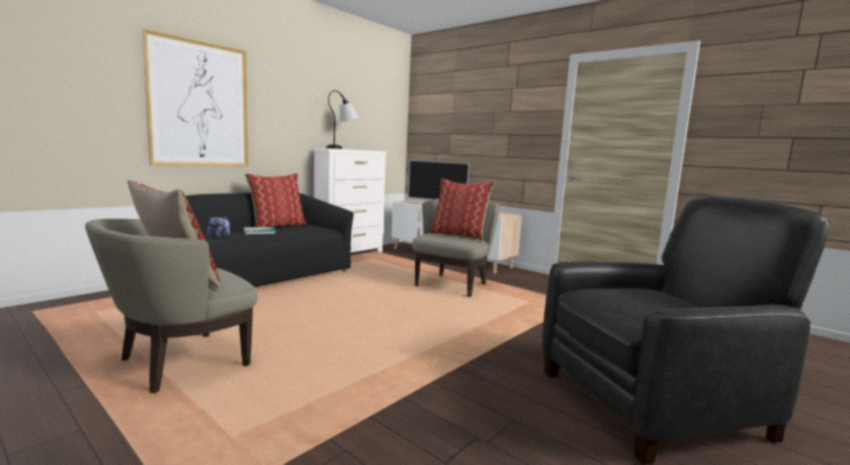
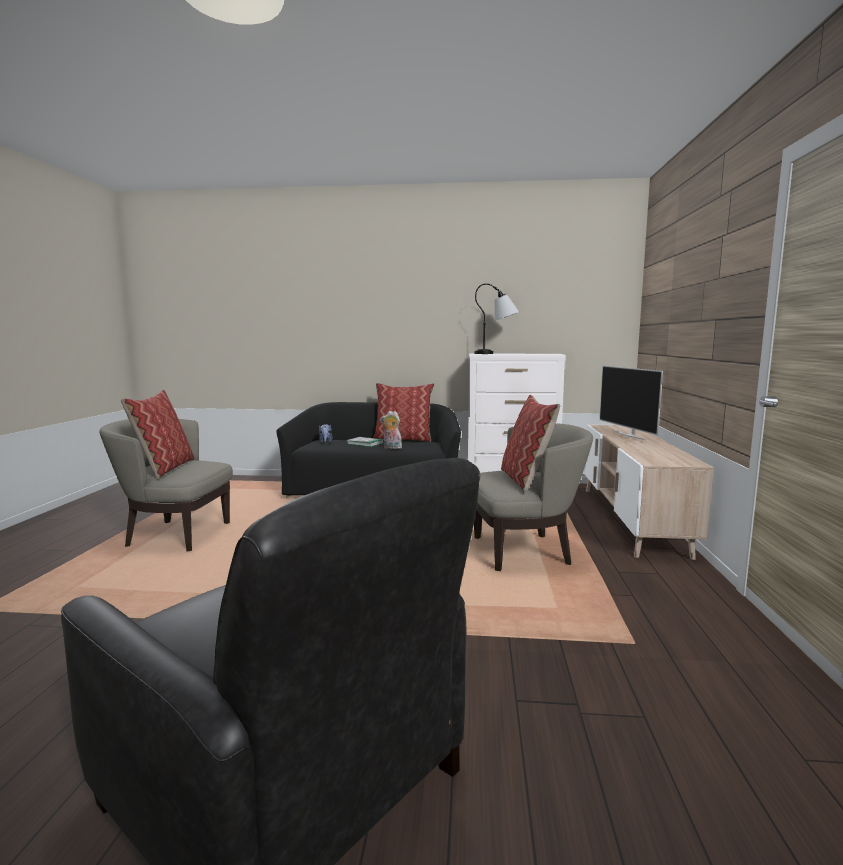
camera: 55 degrees right, 0 degrees up
(199, 104) = (344, 318): picture -> none
(294, 232) = (391, 448): none -> plush toy

